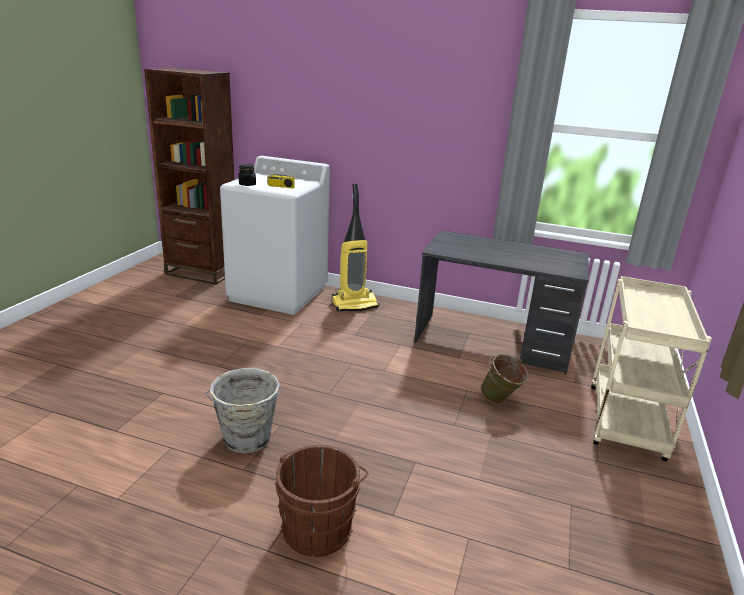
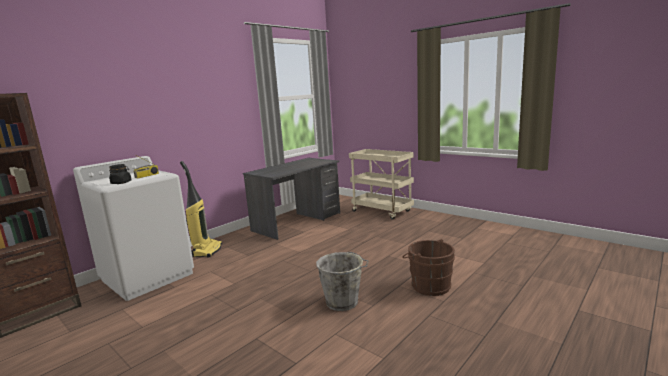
camera: 65 degrees left, 10 degrees down
(500, 401) = (351, 229): green bucket -> none

